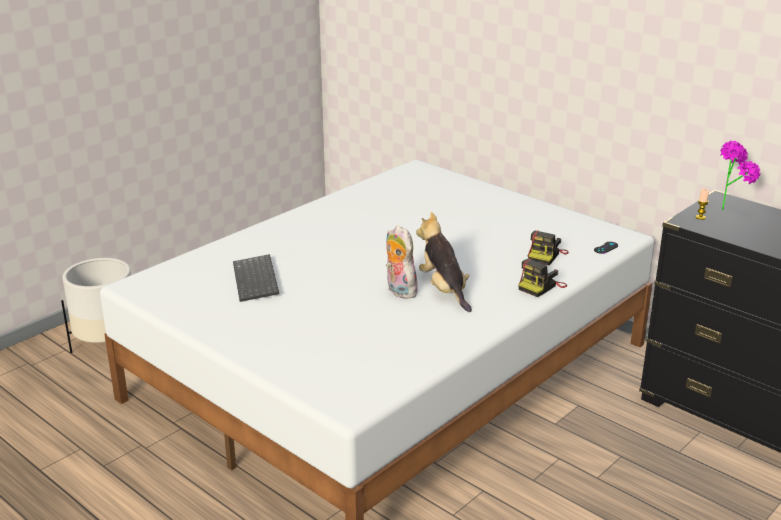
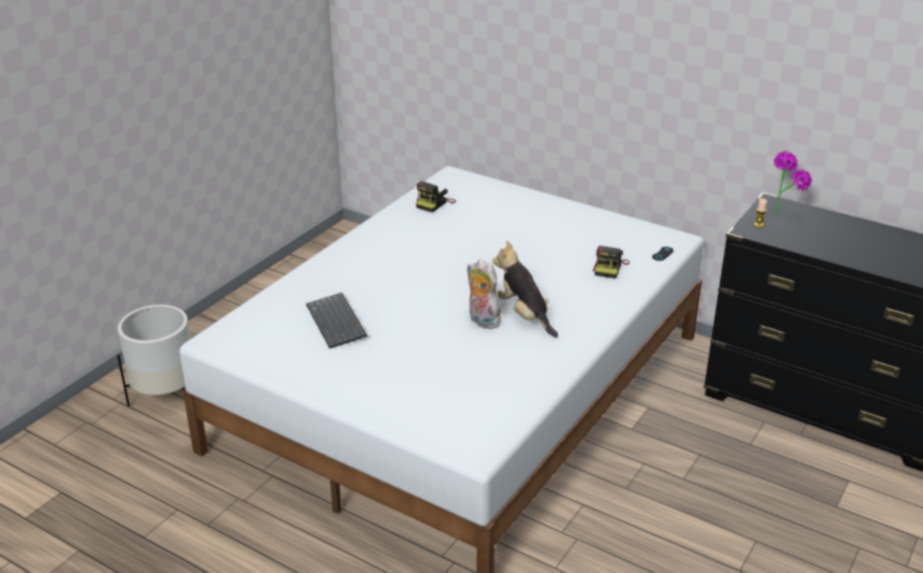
camera: 10 degrees left, 5 degrees up
(541, 286) = (614, 302): camera -> camera (434, 203)

